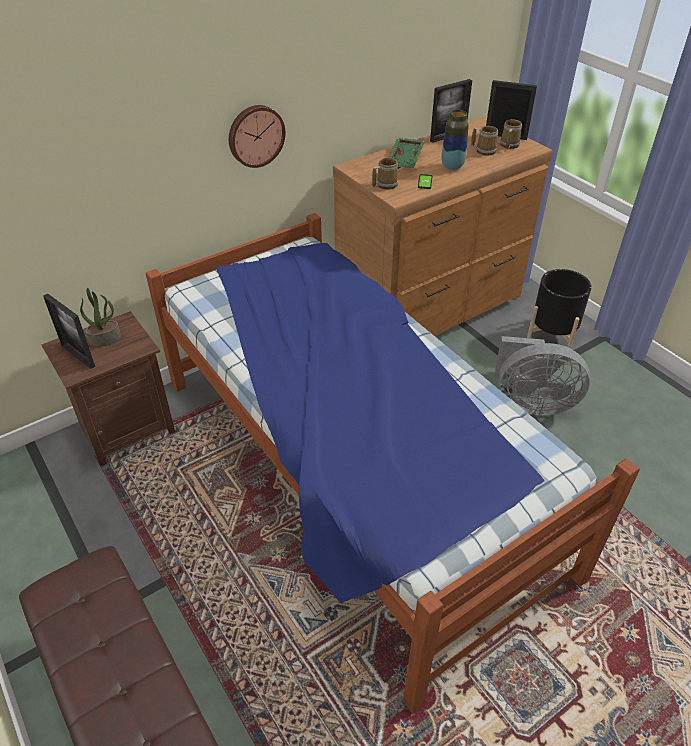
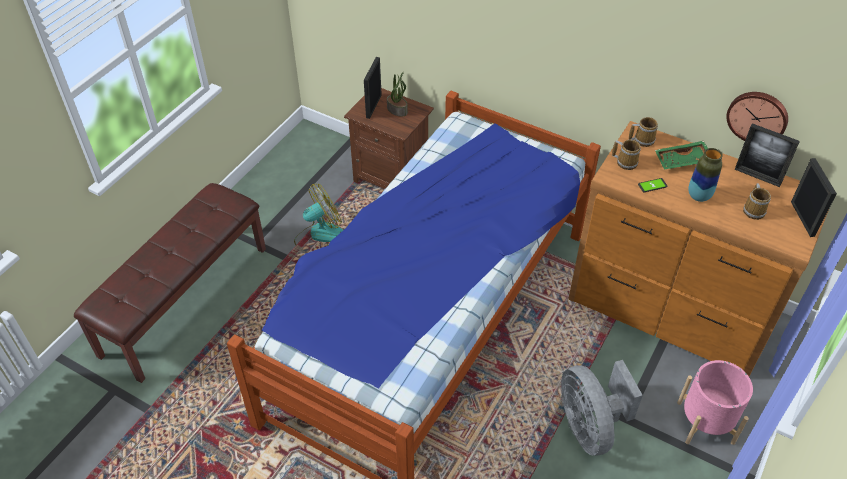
camera: 65 degrees right, 5 degrees up
(159, 532) = (319, 237): none -> fan
(255, 135) = (565, 53): wall clock -> wall clock (757, 116)
(508, 145) = (784, 225): mug -> mug (642, 139)
(552, 335) = (705, 422): black planter -> pink planter

